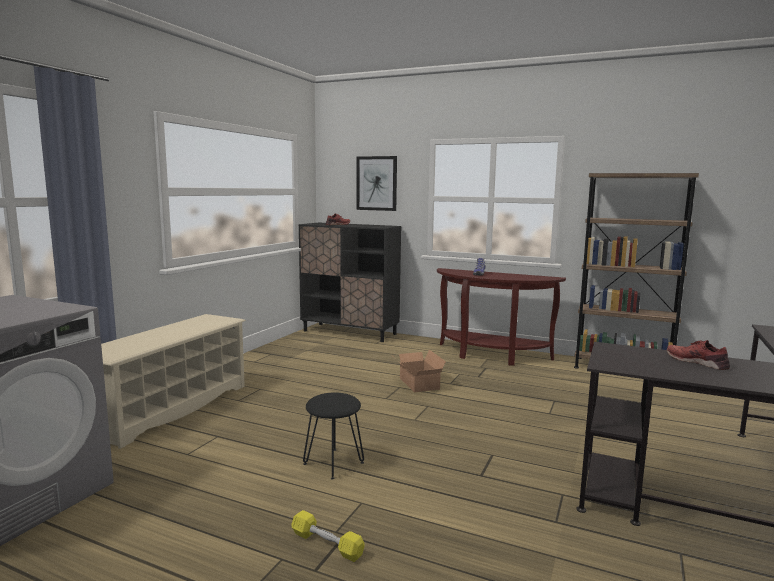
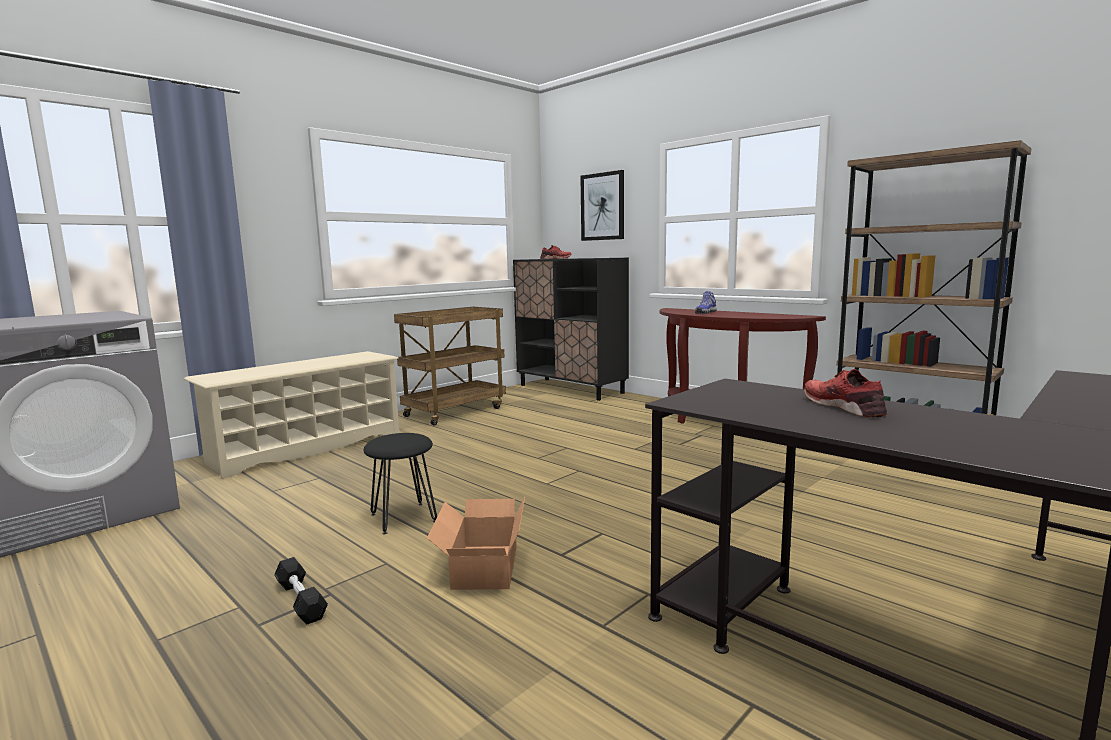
camera: 20 degrees right, 0 degrees up
(272, 361) = (455, 411): none -> brown cart
(327, 544) = (301, 600): yellow dumbbell -> black dumbbell
(418, 384) = (593, 446): cardboard box -> cardboard box (481, 568)

